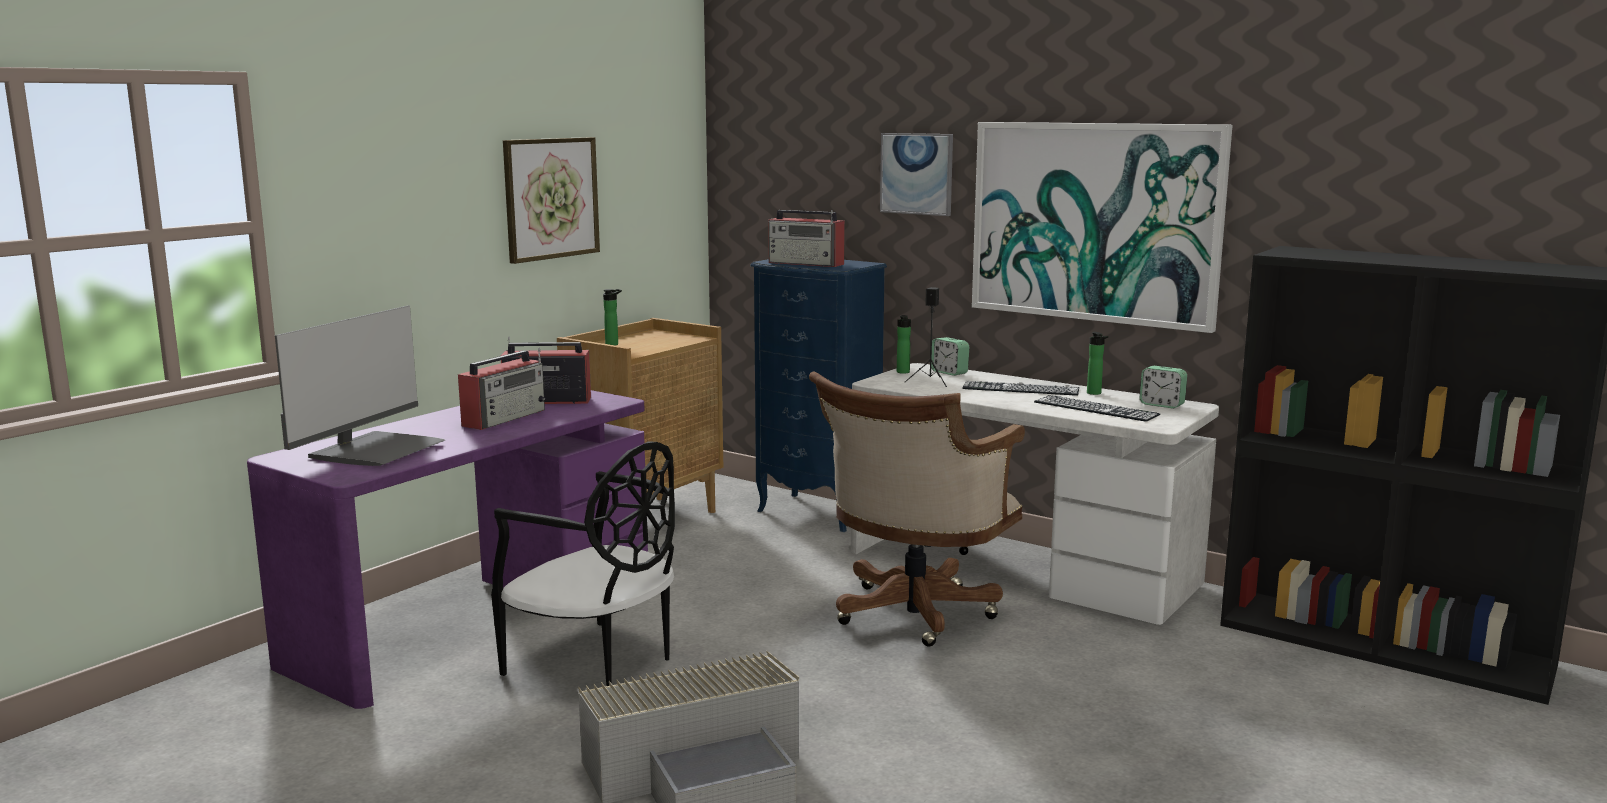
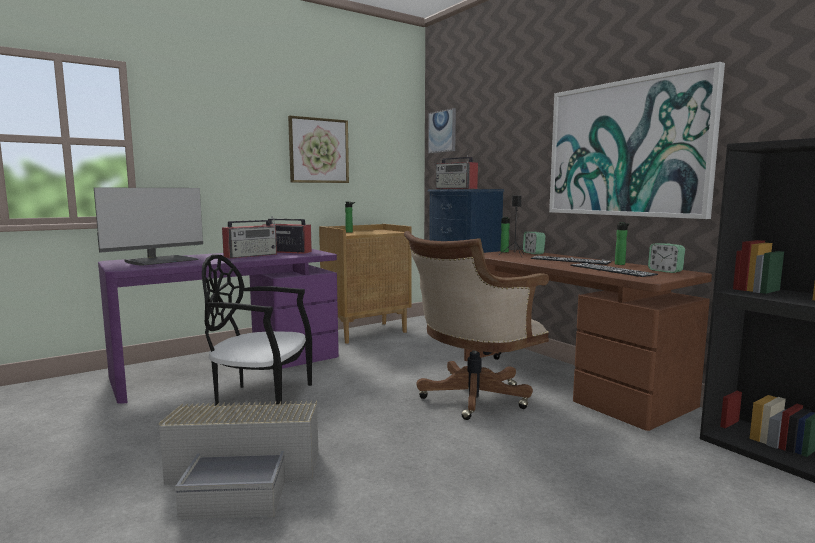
camera: 20 degrees right, 5 degrees down
(596, 662) = (261, 398): black chair -> black chair turned 135 degrees clockwise
(917, 173) = (522, 133): picture -> picture (442, 131)
(1021, 567) = (567, 380): white desk -> brown desk

